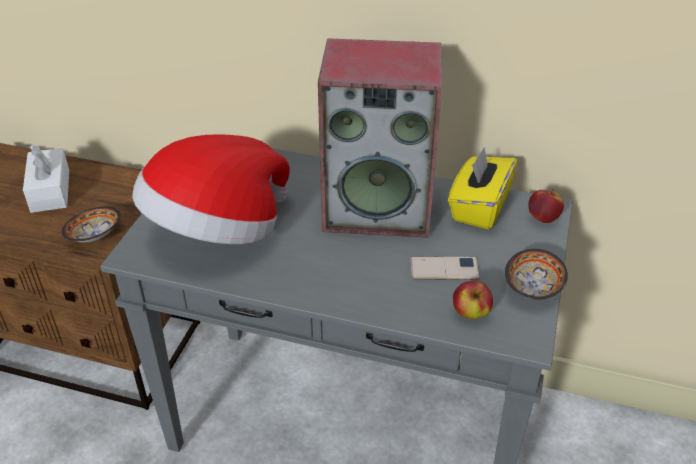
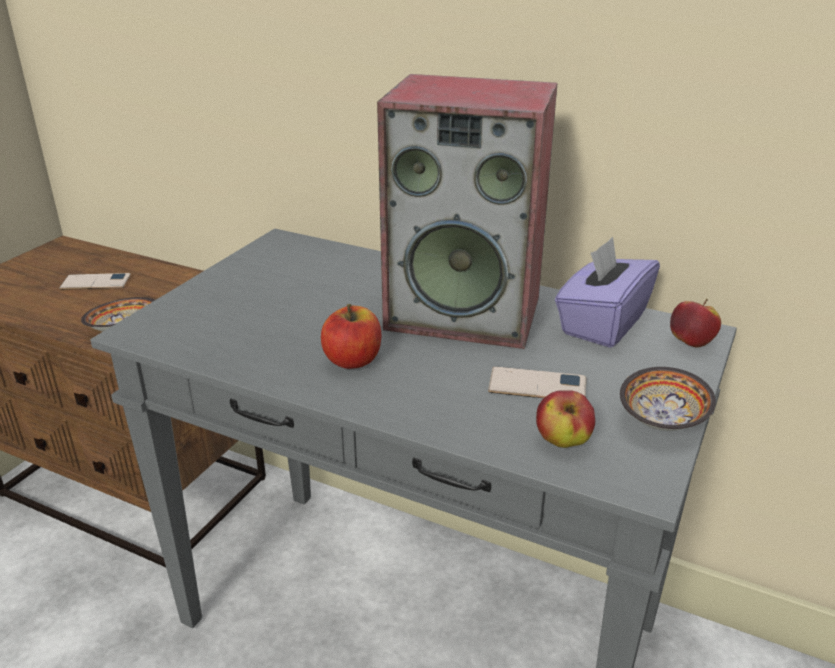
camera: 10 degrees right, 10 degrees down
(50, 191) = (96, 282): white tissue box -> phone
(217, 231) = (250, 318): hat -> none
(308, 262) = (353, 360): none -> apple
(479, 207) = (602, 323): yellow tissue box -> purple tissue box

